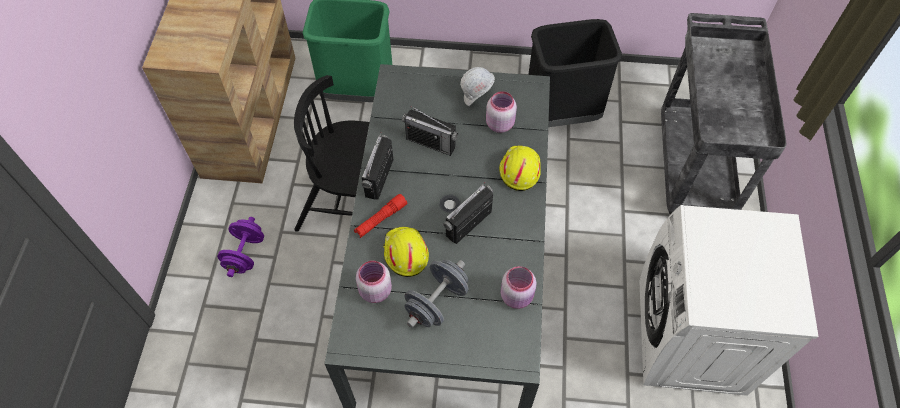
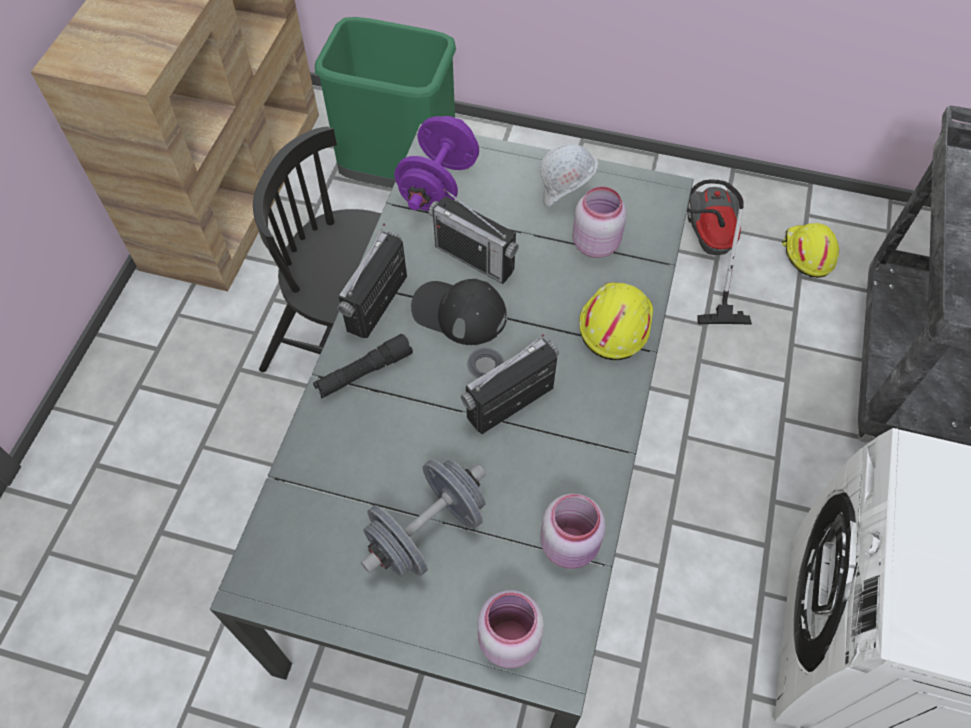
camera: 10 degrees right, 0 degrees up
(245, 254) = (176, 395): purple dumbbell -> purple dumbbell (438, 185)
(374, 290) = (325, 493): pink jar -> pink jar (507, 638)
(381, 219) = (364, 372): red flashlight -> black flashlight
(405, 253) = (391, 436): yellow hard hat -> yellow hard hat (807, 254)
(428, 176) = (459, 312): none -> black cap
(562, 113) = (707, 251): black trash can -> vacuum cleaner

